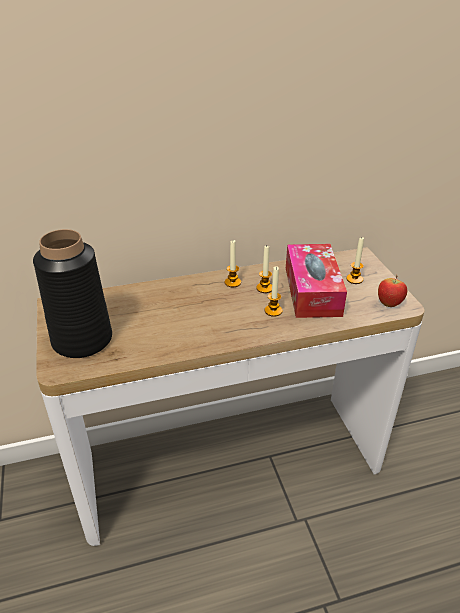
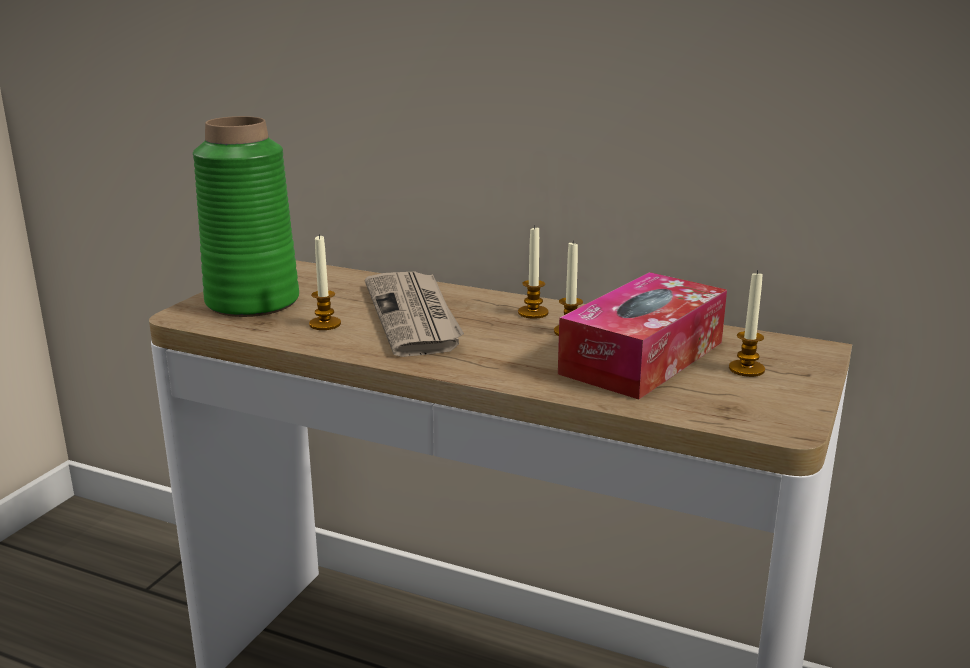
camera: 40 degrees right, 15 degrees down
(82, 340) = (252, 302): black vase -> green vase
(184, 310) = (415, 317): none -> newspaper
(273, 311) = (536, 356): candle -> candle (325, 324)
(389, 304) = (756, 415): apple -> none

